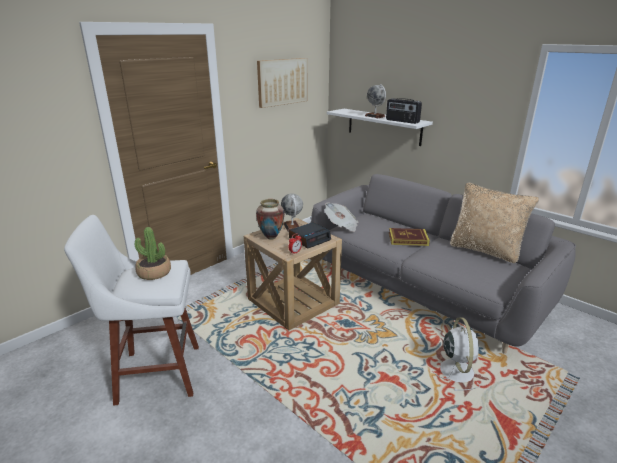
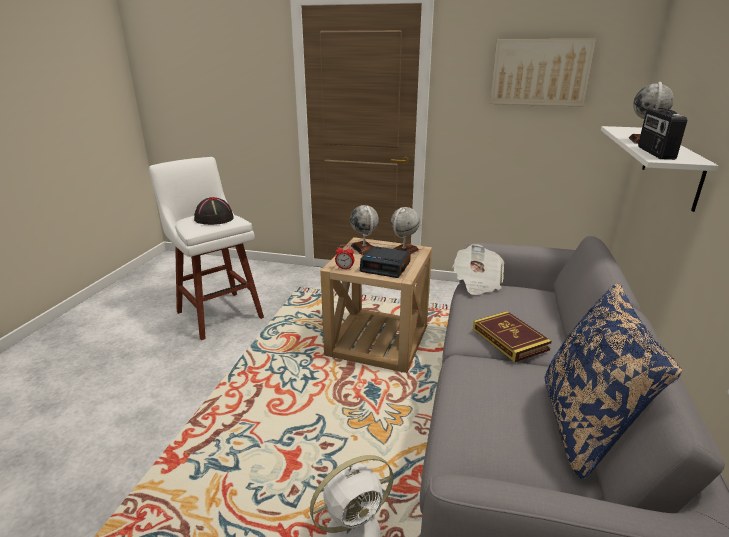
camera: 60 degrees right, 0 degrees up
(154, 273) = (214, 219): potted plant -> black hat
(271, 237) = (364, 249): vase -> globe
(485, 252) = (582, 431): beige pillow -> blue pillow

